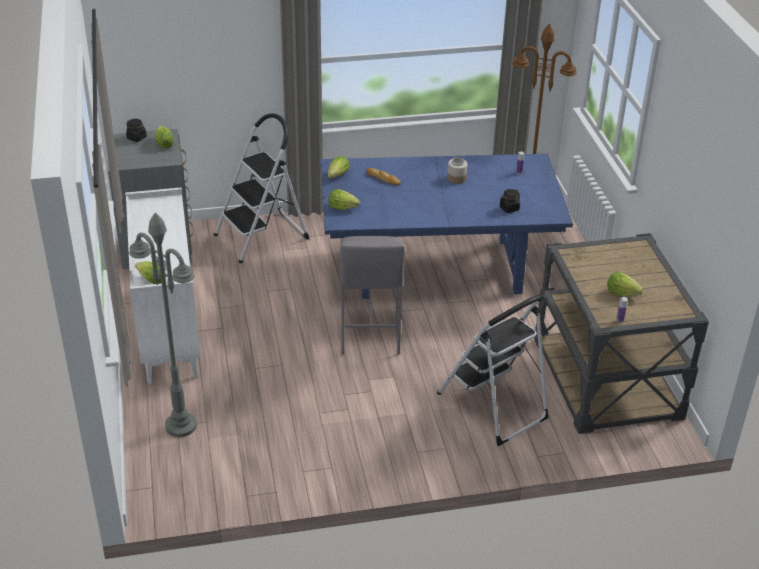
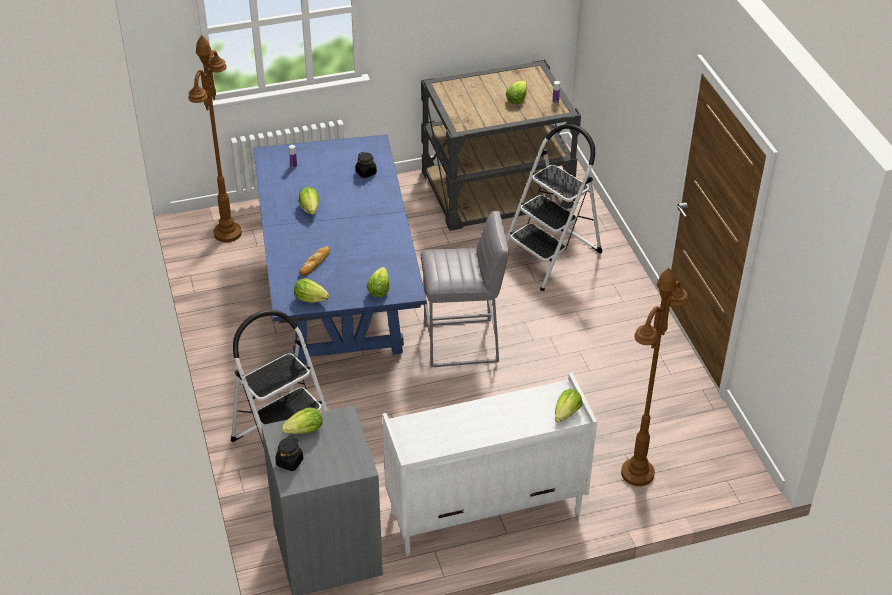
camera: 95 degrees left, 5 degrees up
(180, 426) = (637, 473): grey floor lamp -> brown floor lamp
(457, 178) = (310, 208): jar -> lettuce

